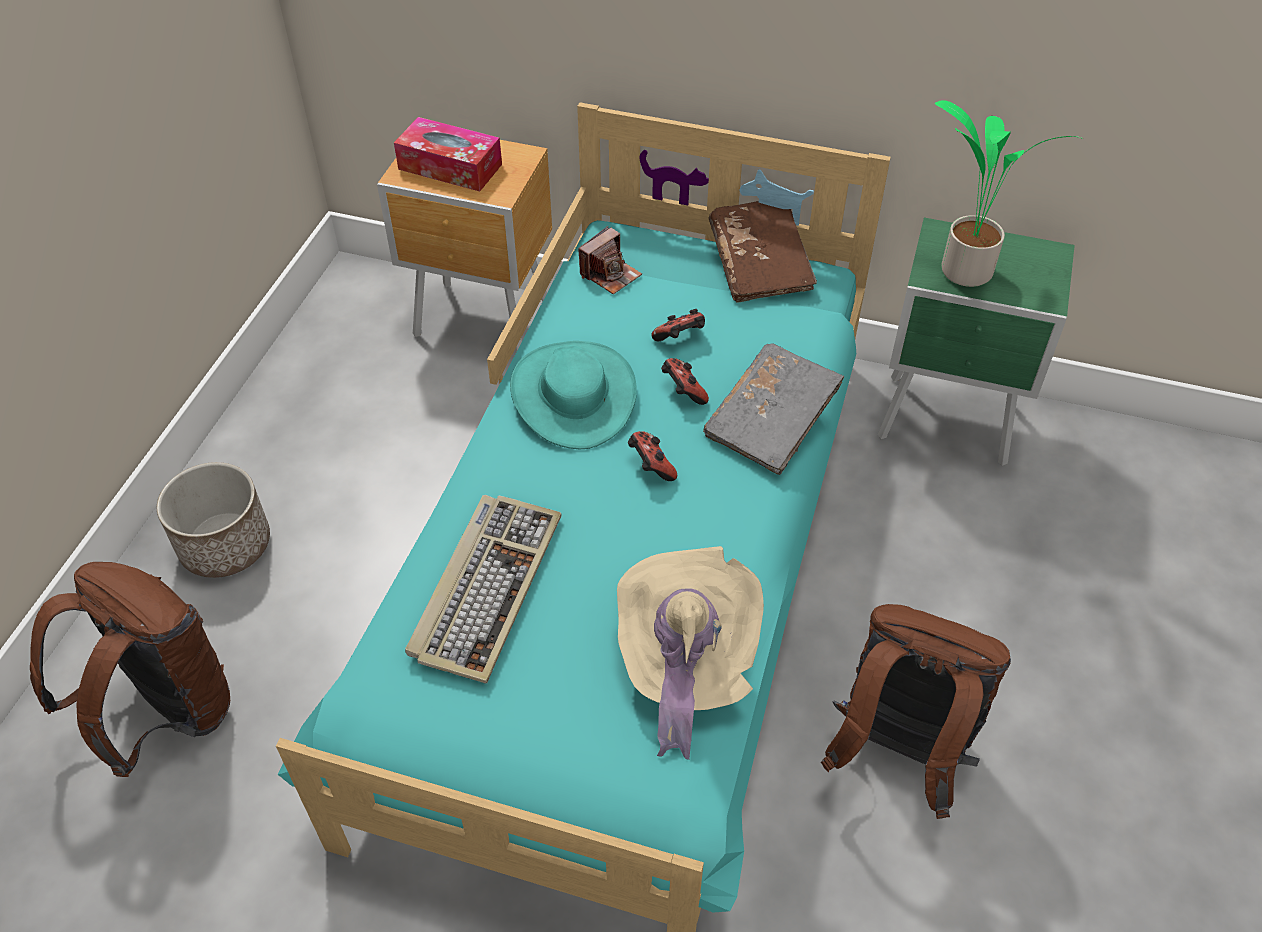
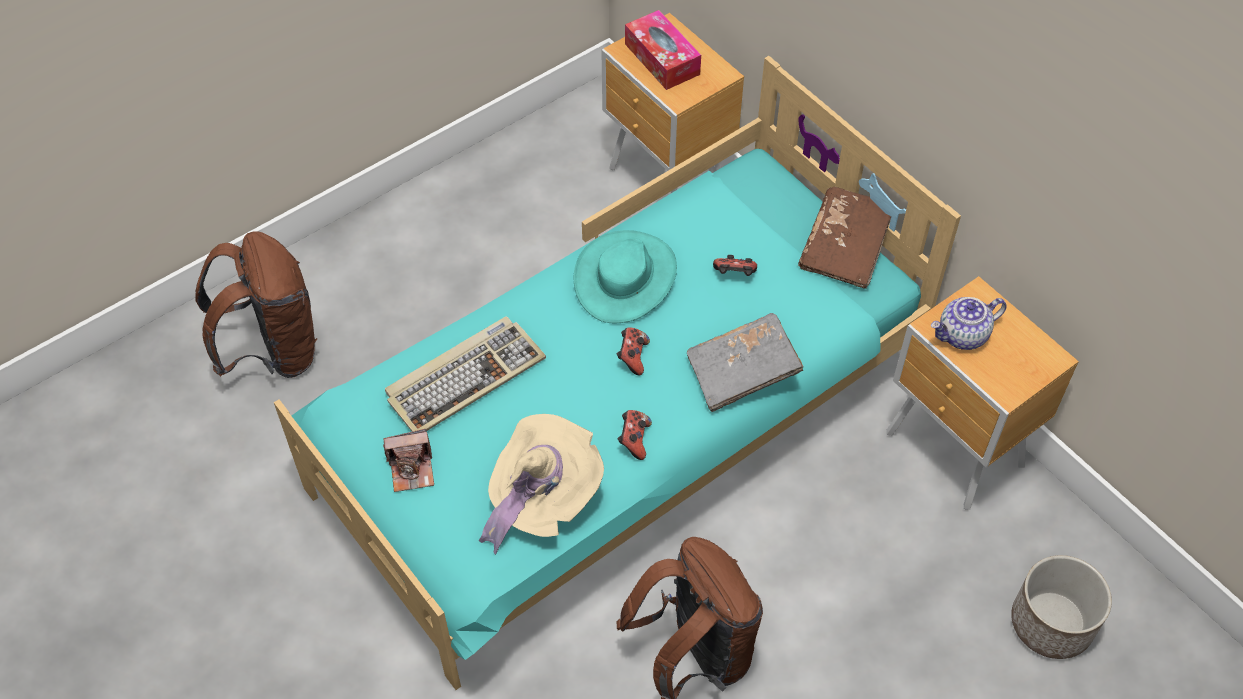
camera: 35 degrees right, 5 degrees up
(226, 544) = (381, 258): planter -> planter (1051, 623)
(610, 274) = (728, 199): camera -> camera (412, 469)
(682, 392) = (701, 316): game controller -> game controller (634, 440)
(949, 423) = (955, 453): green nightstand -> brown nightstand
(962, 272) = (962, 336): potted plant -> teapot

